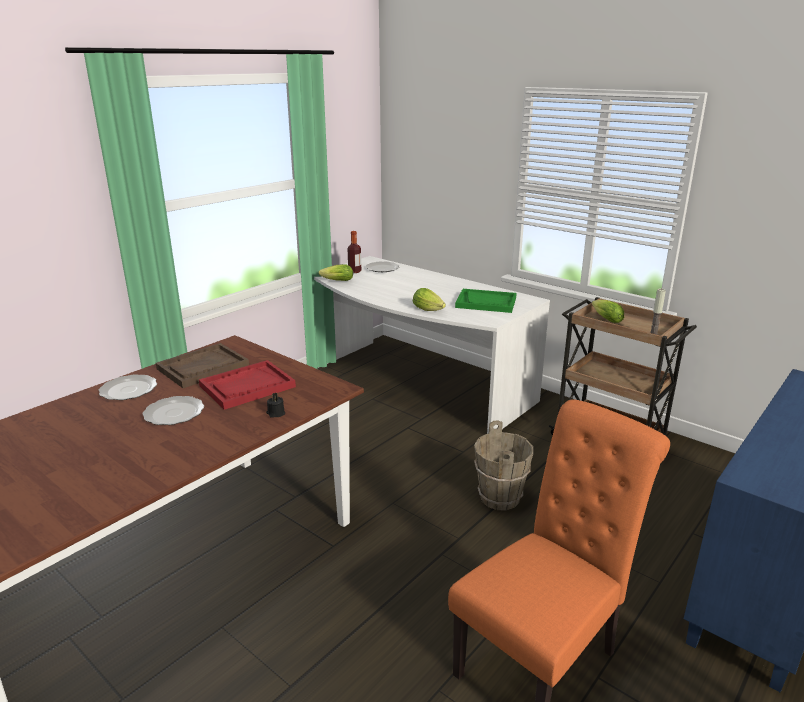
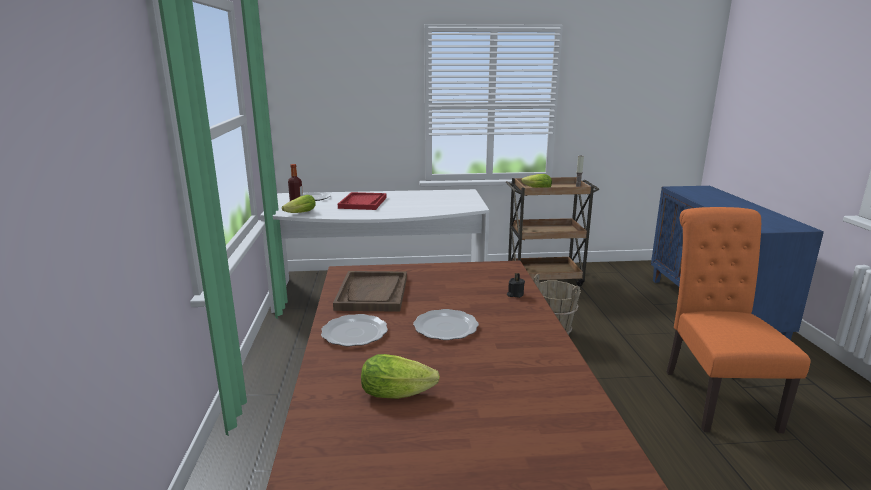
camera: 45 degrees left, 5 degrees down
(247, 386) = (447, 289): red tray -> red tray (363, 203)
(429, 310) = (422, 212): lettuce -> lettuce (401, 393)
(486, 302) = (445, 199): green tray -> none

